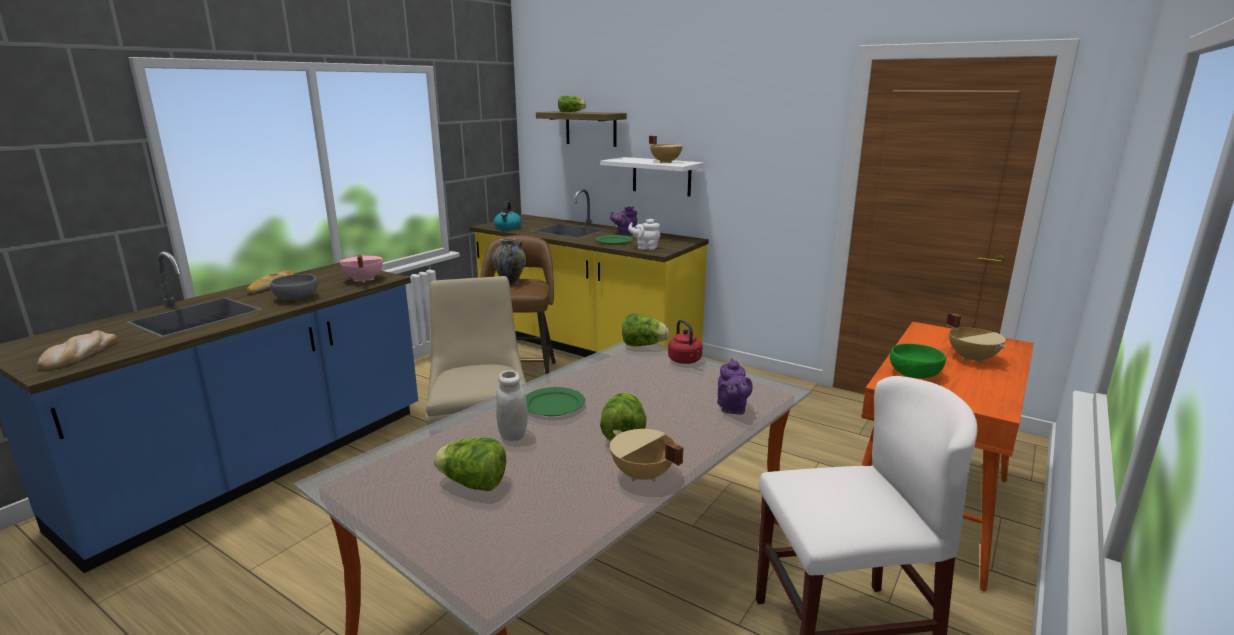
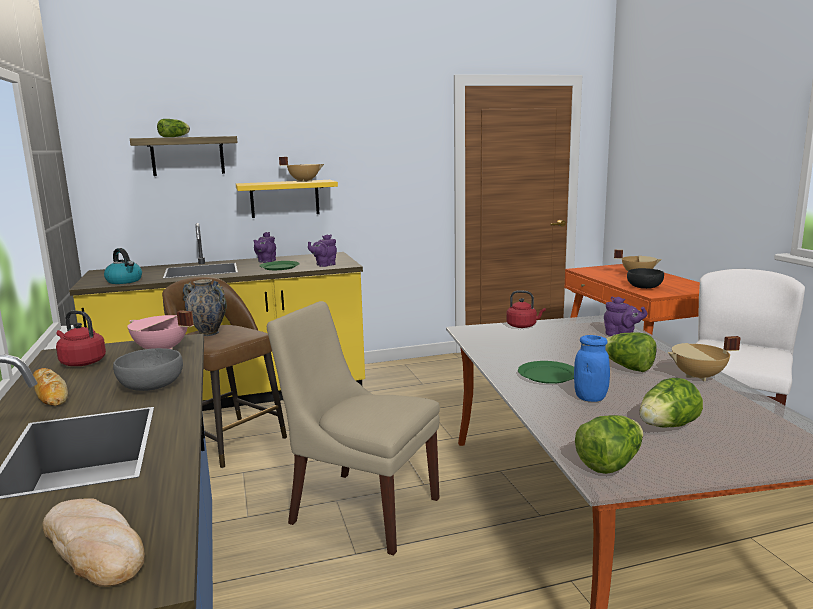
camera: 50 degrees left, 5 degrees down
(326, 274) = (81, 362): none -> red kettle
(513, 435) = (590, 398): white jar -> blue jar
(643, 345) = (472, 328): lettuce -> lettuce (610, 464)
(645, 248) = (324, 265): white teapot -> purple teapot
(661, 176) = (284, 198): white shelf -> yellow shelf
(915, 373) = (644, 287): green bowl -> black bowl

